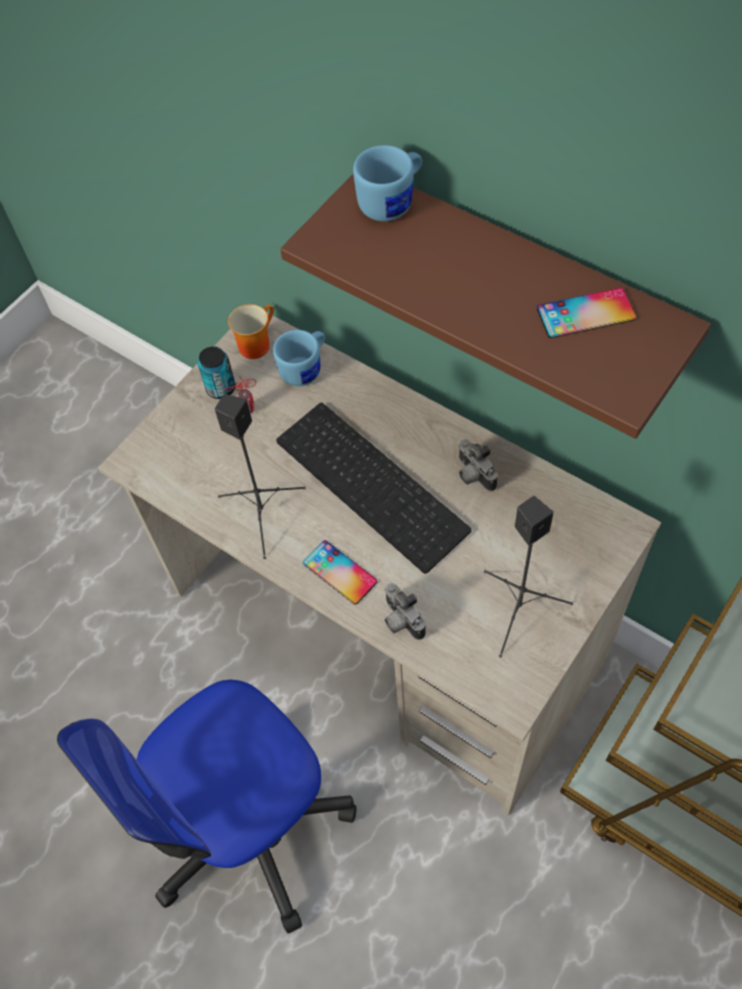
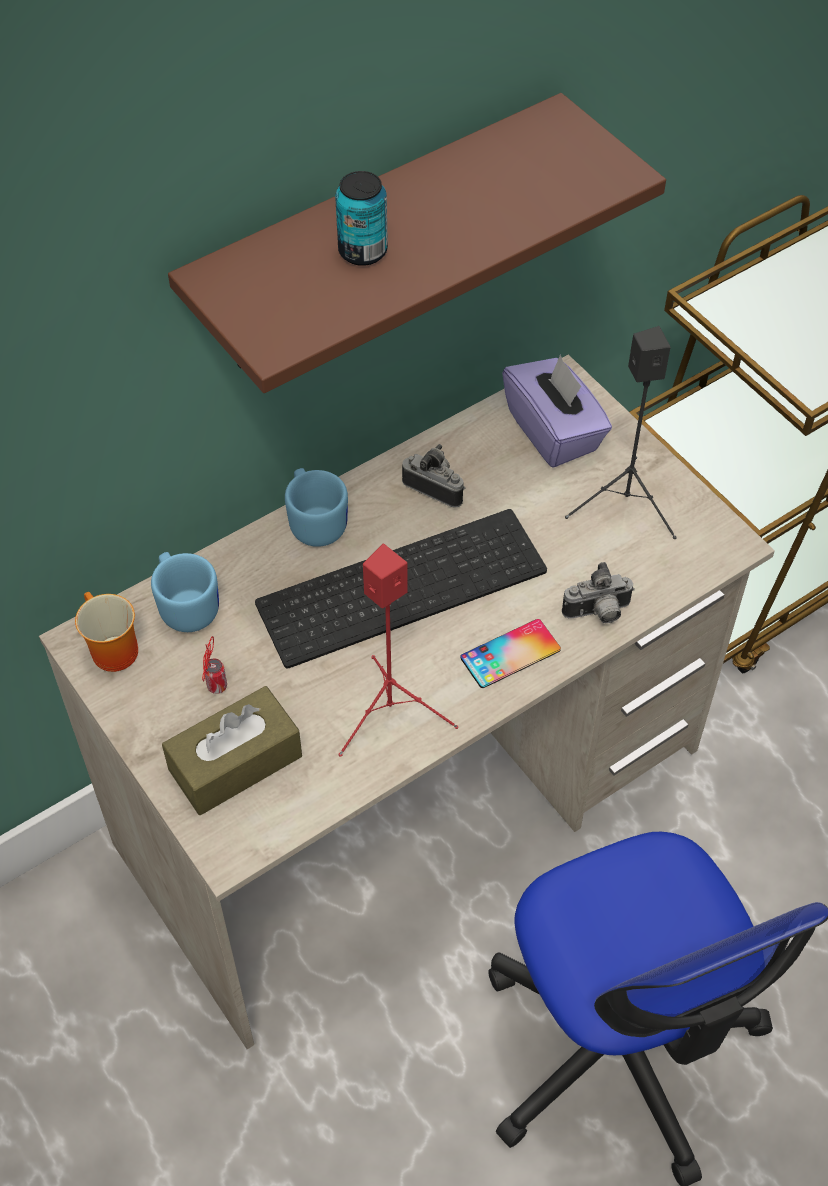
camera: 75 degrees left, 5 degrees down
(194, 441) = (235, 763): none -> brown tissue box
(221, 388) = (163, 709): can -> can (362, 251)
(263, 512) = (389, 711): black speaker -> red speaker
(393, 202) = (252, 262): blue mug -> blue mug (316, 521)
(472, 475) = (436, 487): camera -> camera turned 135 degrees counterclockwise
(569, 536) = (554, 431): none -> purple tissue box
(585, 313) = (505, 167): phone -> none

